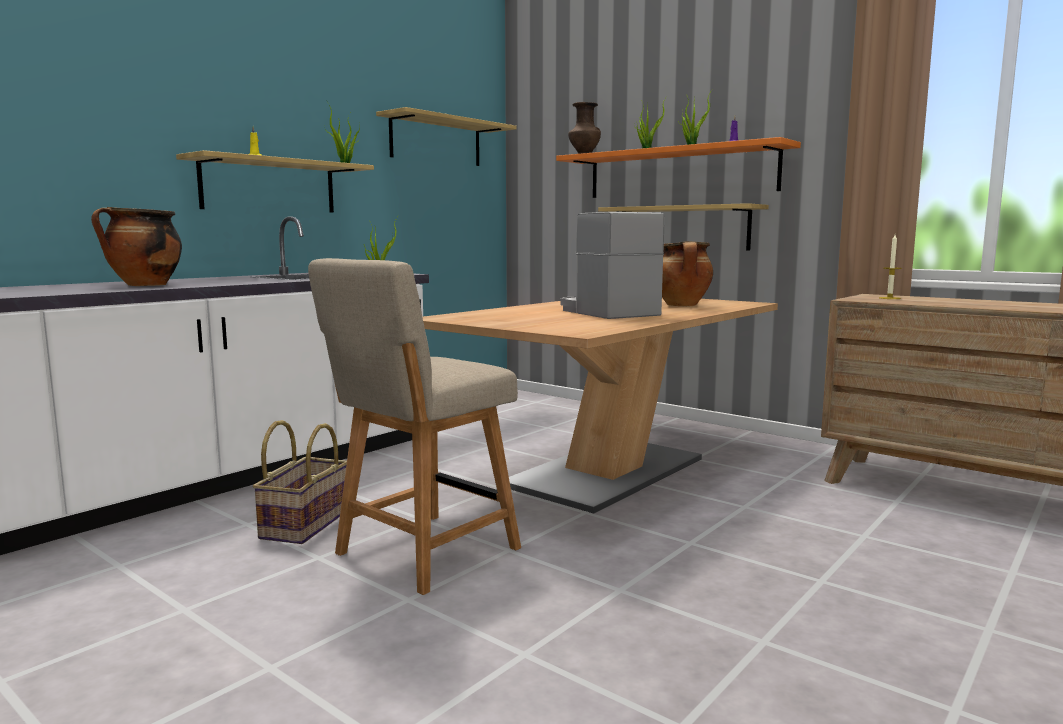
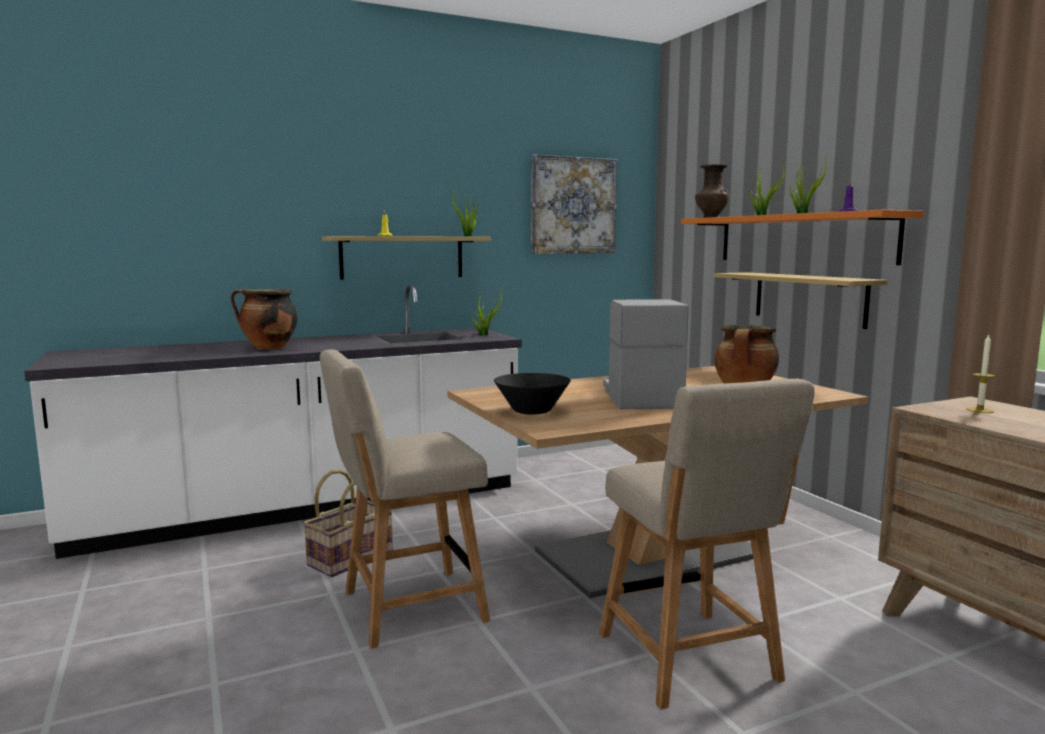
camera: 25 degrees right, 0 degrees up
(436, 141) = (573, 205): shelf -> picture
(532, 324) = (532, 411): none -> black bowl
(729, 541) = (691, 662): none -> beige chair

